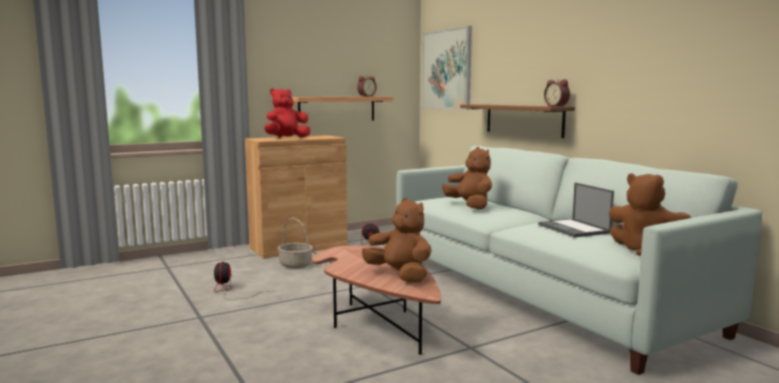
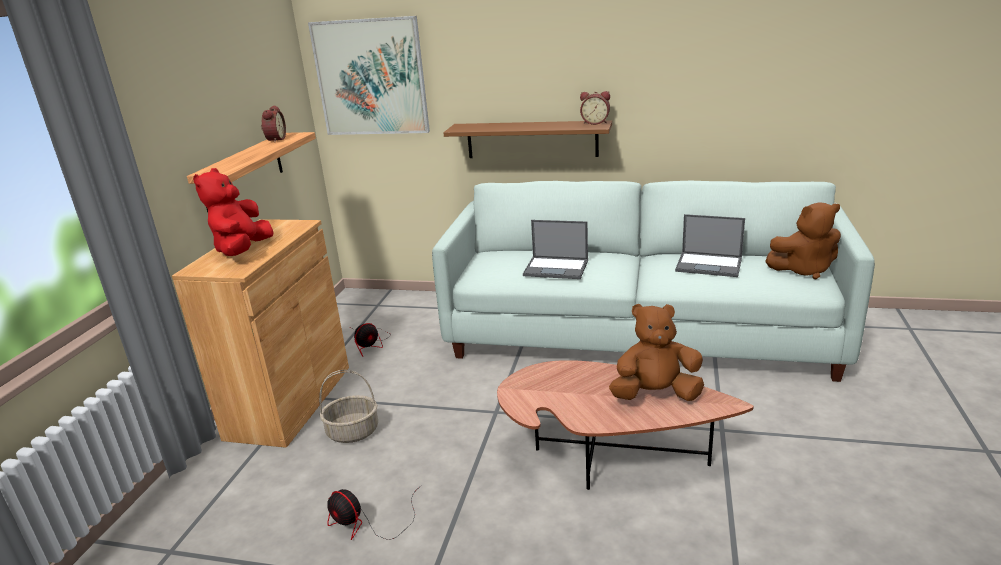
camera: 45 degrees left, 15 degrees up
(470, 206) = (557, 268): brown plush toy -> laptop

